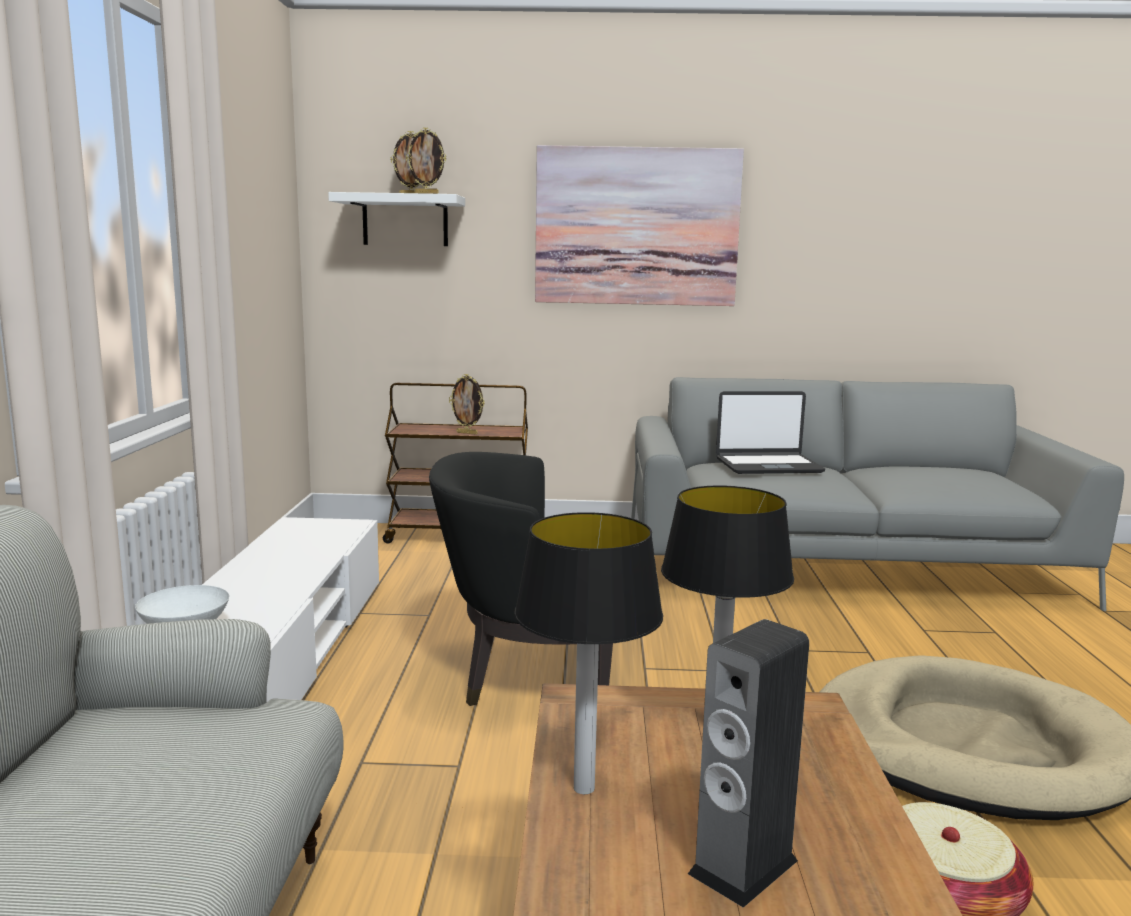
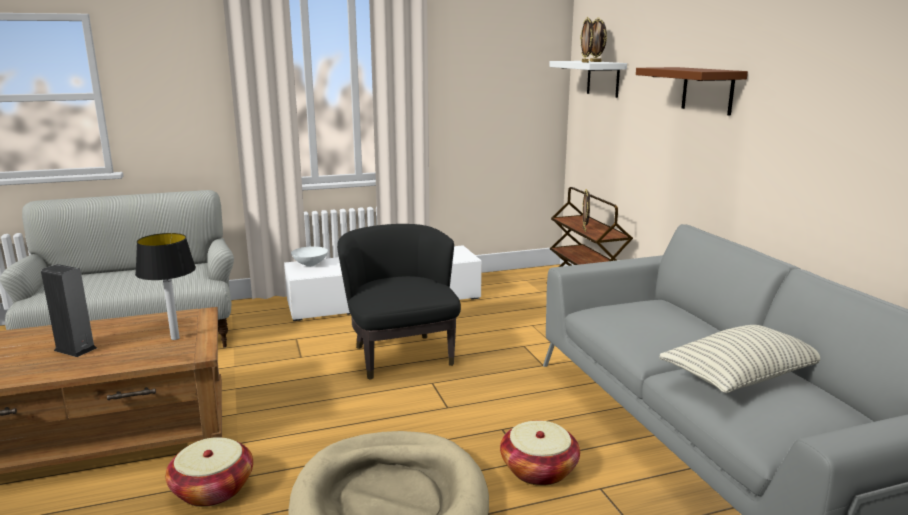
camera: 70 degrees right, 5 degrees up
(585, 787) = (130, 323): table lamp -> none
(636, 227) = (707, 90): picture -> brown shelf
(768, 465) = (660, 315): laptop -> none
(888, 649) = (538, 470): none -> basket
(918, 475) = (742, 377): none -> pillow

